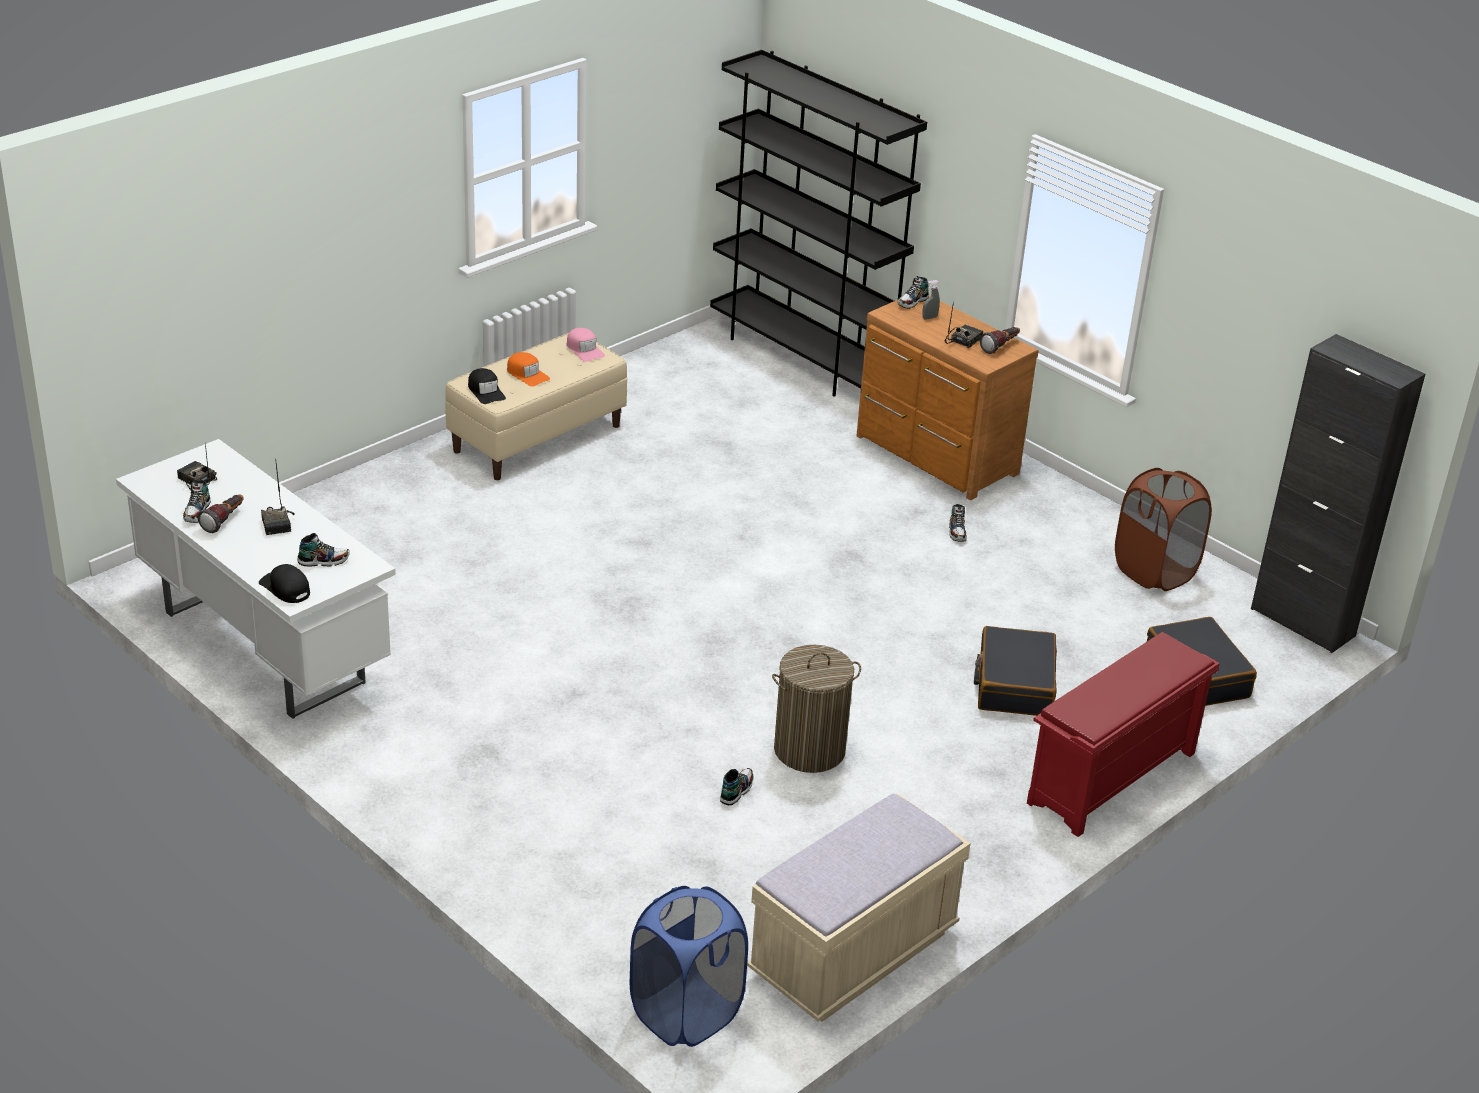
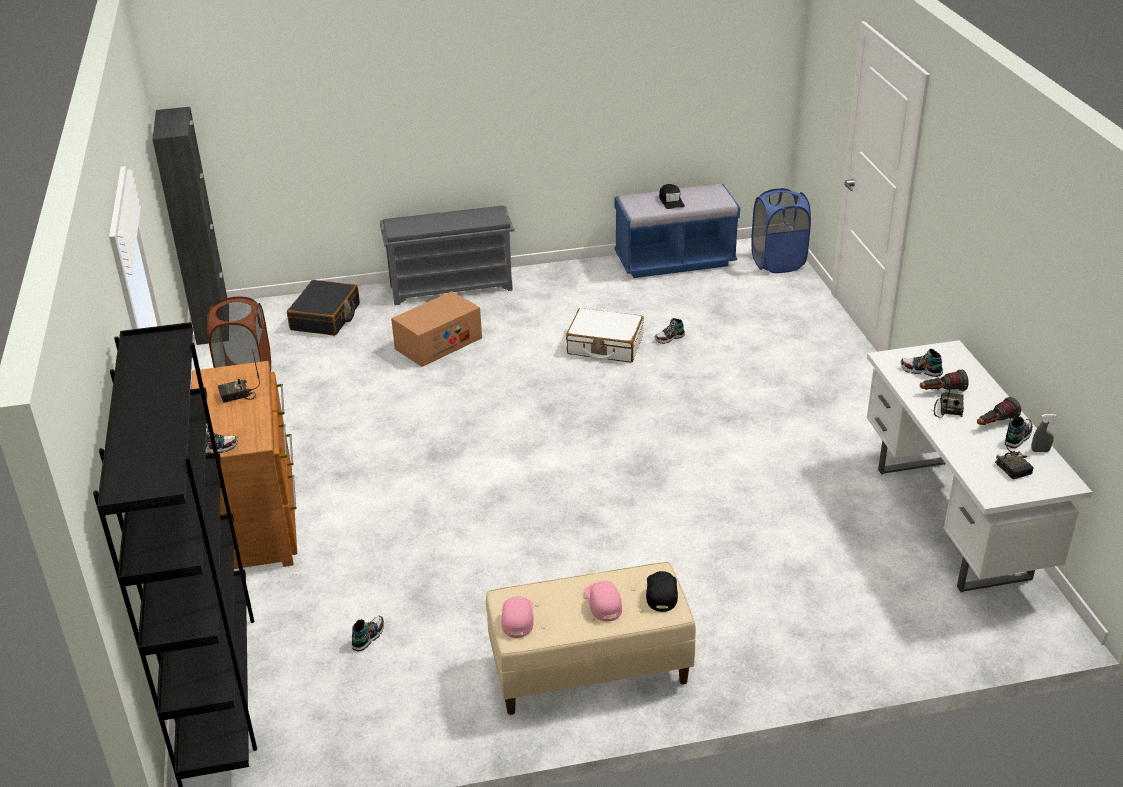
camera: 145 degrees left, 0 degrees up
(285, 588) = (957, 358): black cap -> black cap (671, 201)
(527, 374) = (603, 602): orange cap -> pink cap
(809, 750) = (605, 345): laundry basket -> white suitcase
(853, 953) = (674, 261): beige bench -> blue bench
(929, 318) = (228, 426): grey spray bottle -> grey spray bottle (1040, 451)
(957, 532) = (334, 449): shoe -> shoe (368, 637)
(1001, 346) = (217, 380): flashlight -> flashlight (941, 392)
(1014, 684) = (438, 343): black suitcase -> cardboard box
(1111, 779) = (452, 287): red shoe rack -> grey shoe rack

